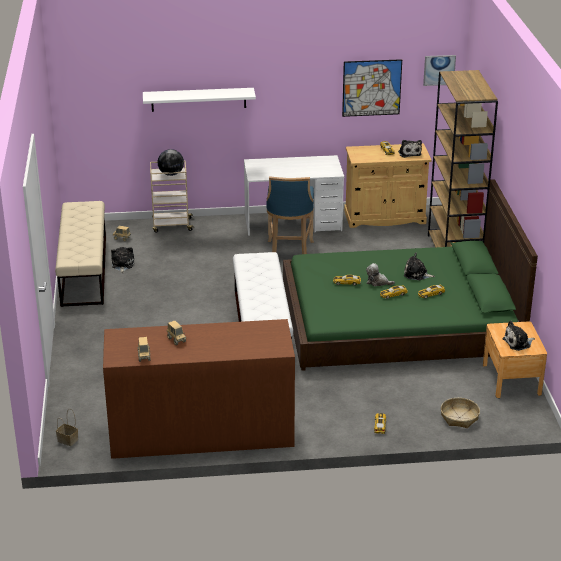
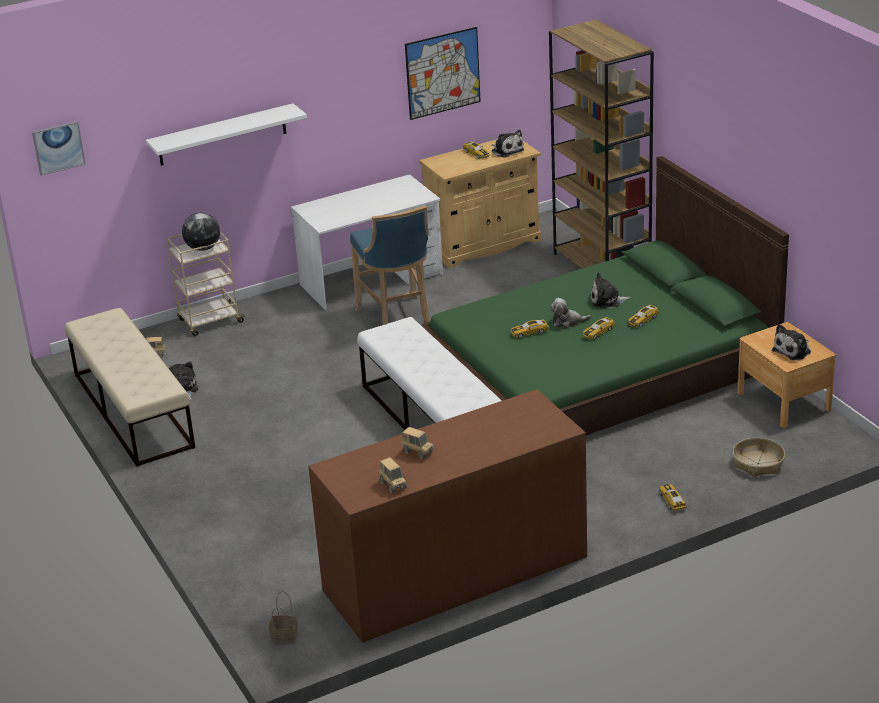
camera: 20 degrees left, 0 degrees up
(439, 70) = (522, 32): picture -> picture (58, 147)

